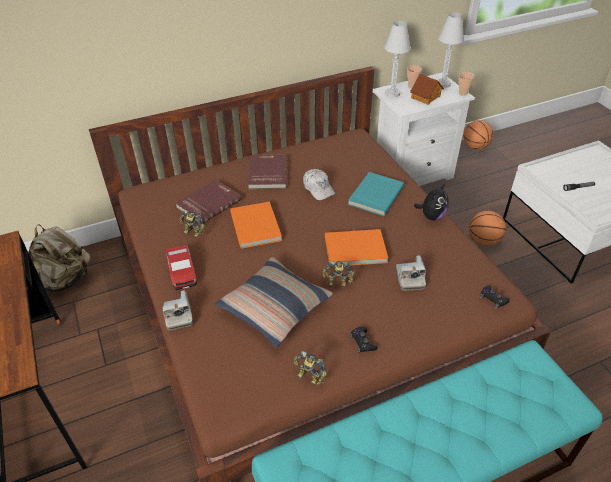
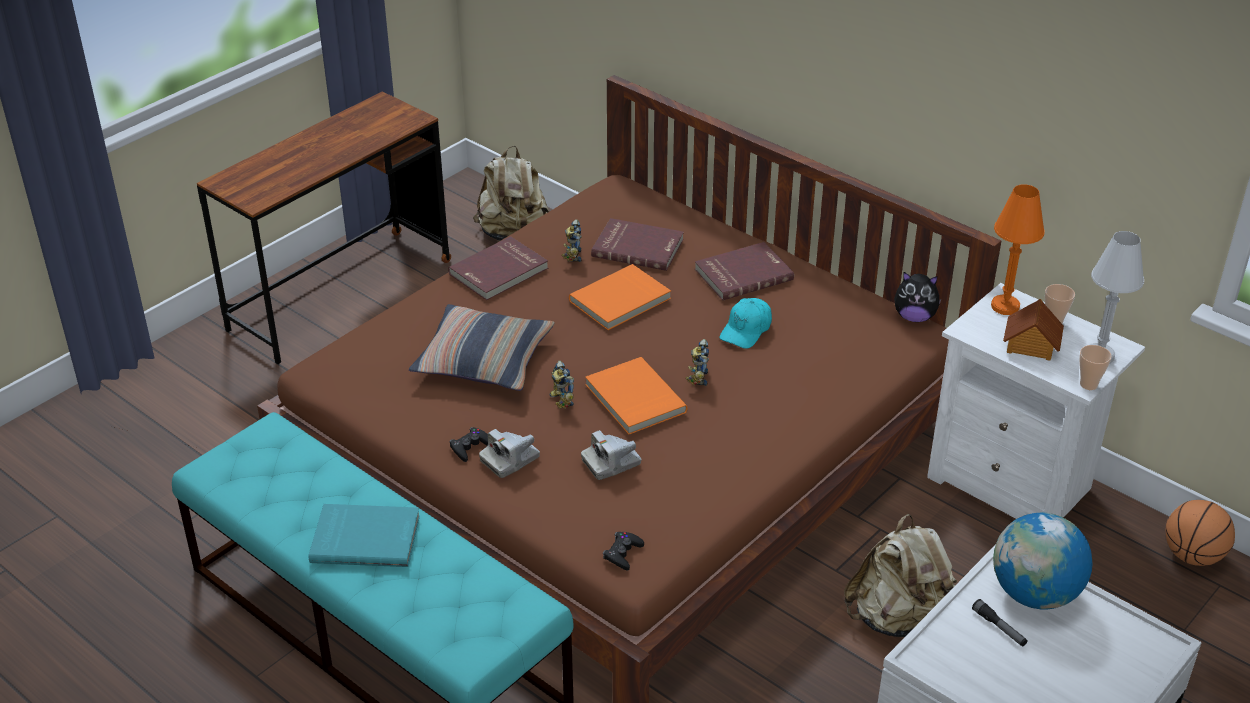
camera: 65 degrees right, 5 degrees down
(178, 316) = (429, 295): camera -> camera (510, 460)
(182, 271) = (499, 272): toy car -> red book
(309, 377) = (392, 418): toy robot -> toy robot (697, 378)
(318, 188) = (746, 330): white cap -> turquoise cap
(375, 195) = (774, 388): turquoise book -> turquoise book (366, 538)
(392, 93) = (1005, 306): white table lamp -> orange table lamp
(431, 216) = (769, 458): plush toy -> plush toy (914, 317)
(483, 241) = (899, 618): basketball -> beige backpack
(557, 171) = (1034, 594): none -> globe

